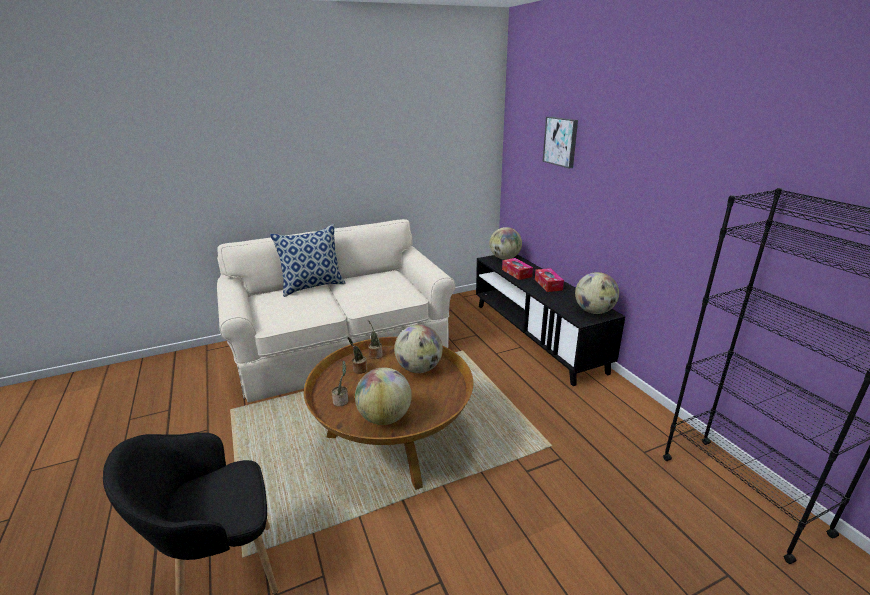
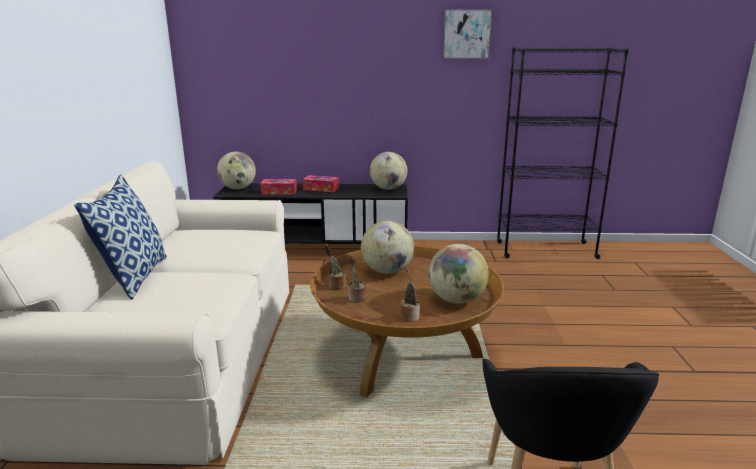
camera: 65 degrees left, 5 degrees down
(561, 141) = (284, 45): picture -> picture (466, 34)

